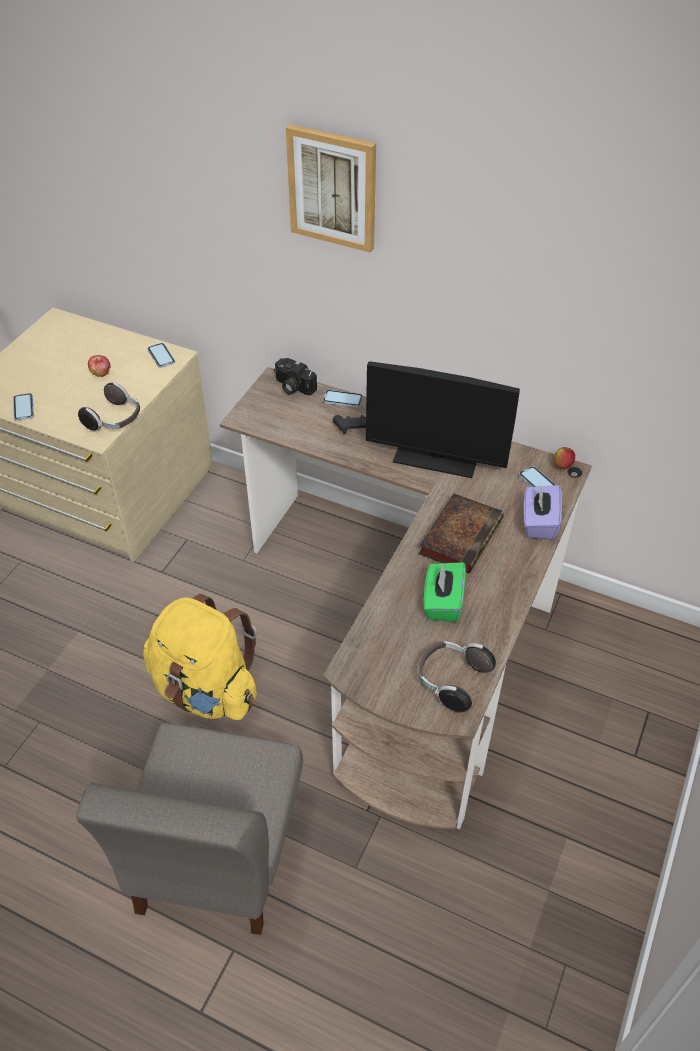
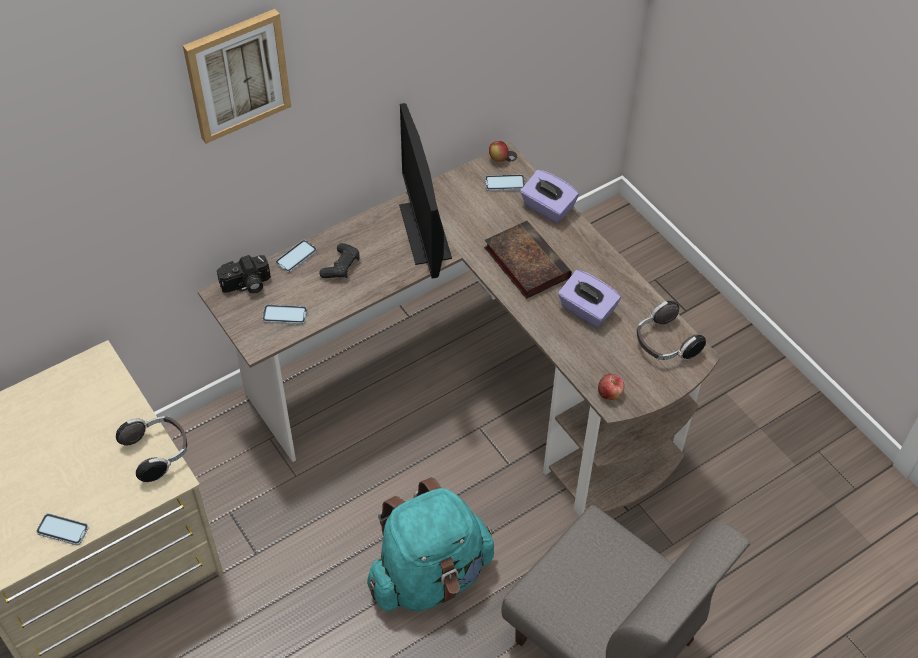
camera: 60 degrees left, 5 degrees up
(101, 373) = (66, 437): apple -> apple (610, 393)
(161, 356) = (87, 373): phone -> phone (285, 315)
(206, 690) = (430, 576): yellow backpack -> turquoise backpack
(436, 458) = (425, 231): monitor -> monitor turned 120 degrees clockwise
(442, 603) = (586, 310): green tissue box -> purple tissue box

